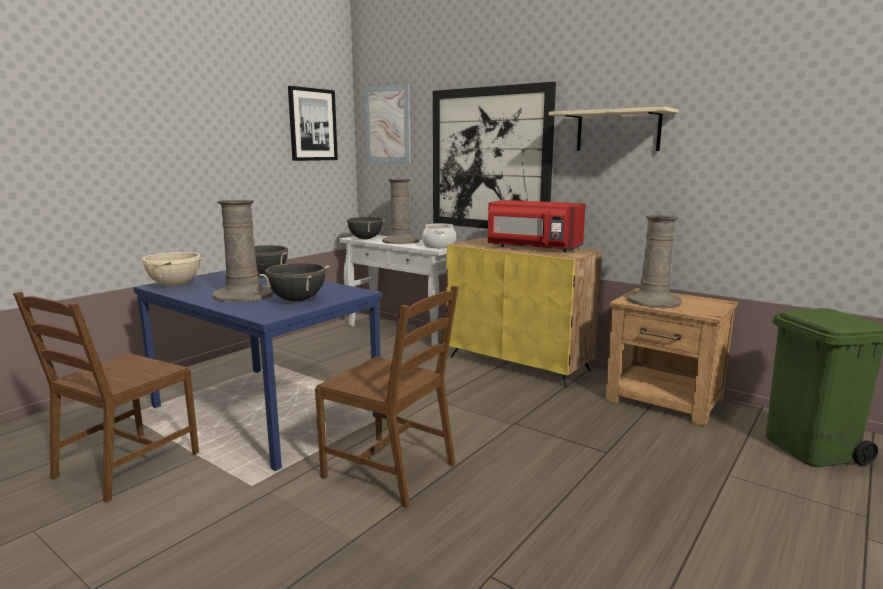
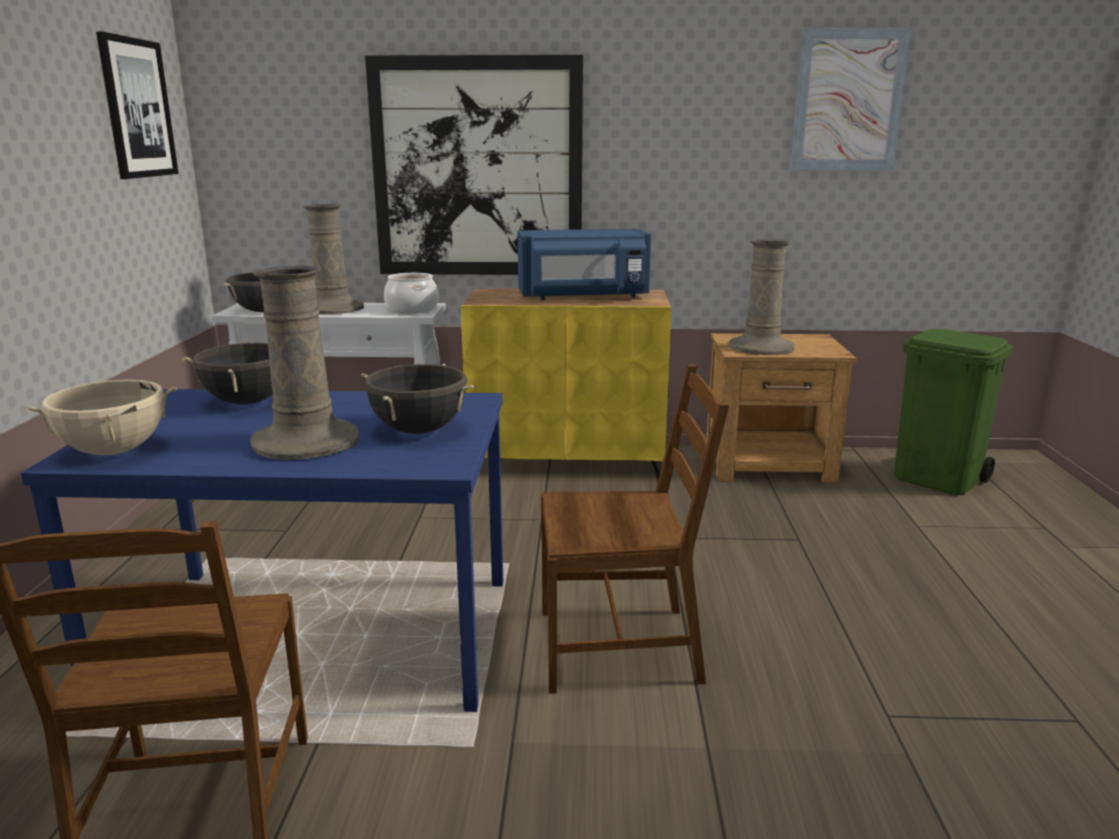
camera: 35 degrees left, 5 degrees up
(388, 124) = (267, 109): picture -> picture (848, 100)
(532, 248) = (583, 297): red microwave -> blue microwave
(618, 131) = (676, 129): beige shelf -> none

